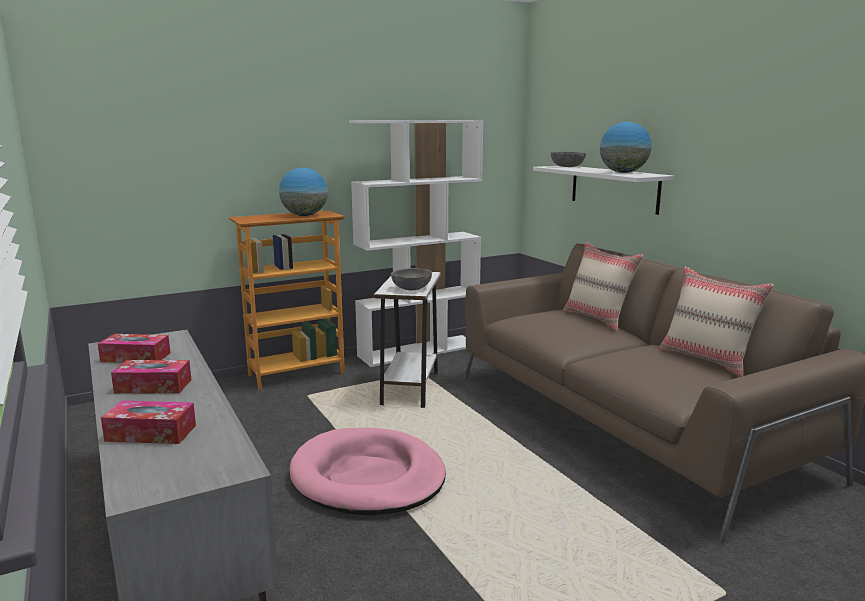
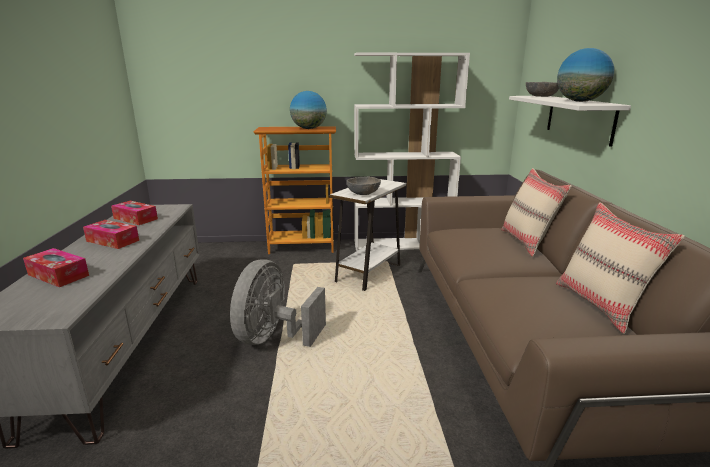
camera: 25 degrees right, 5 degrees up
(368, 477) = (274, 337): pink dog bed -> grey fan

